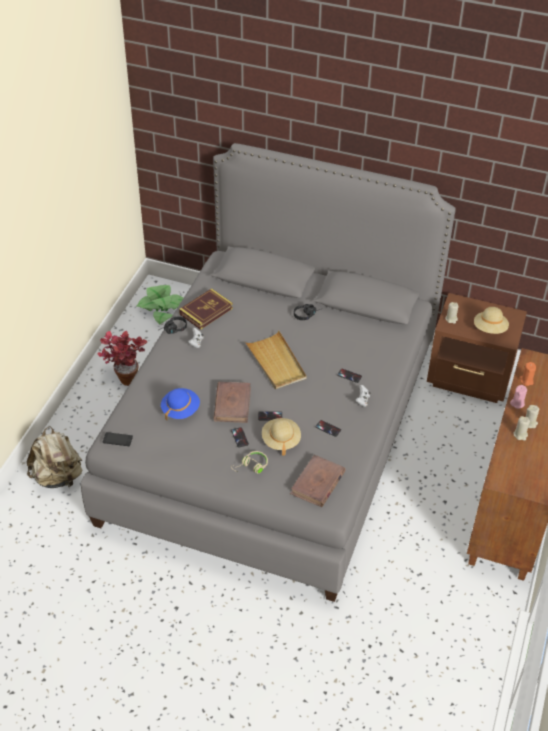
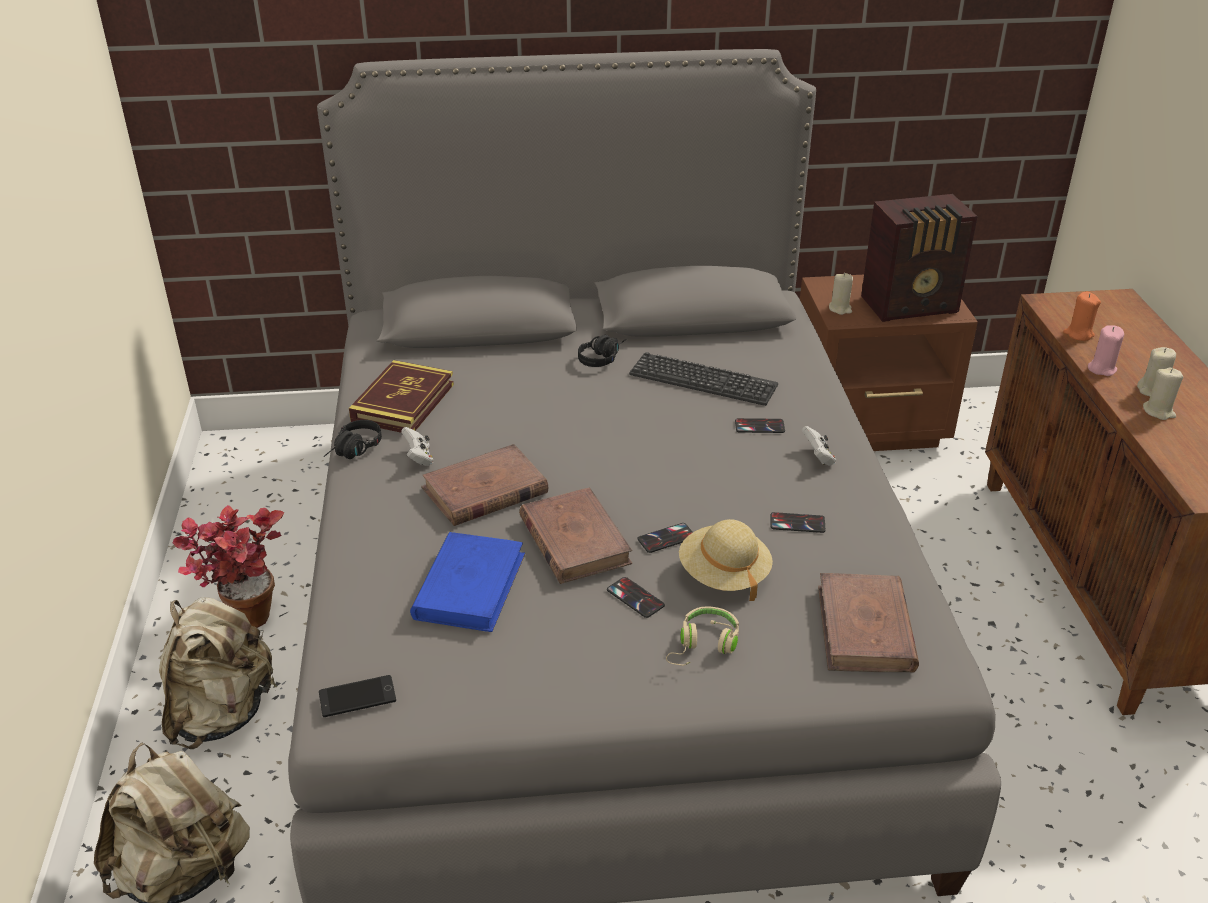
camera: 25 degrees left, 10 degrees down
(97, 419) = (222, 713): none -> beige backpack
(162, 307) = (258, 474): potted plant -> none
(180, 410) = (470, 586): blue hat -> blue book
(212, 368) = (484, 491): none -> brown book
(276, 362) = (606, 444): beige tray -> none
(343, 342) = (703, 380): none -> keyboard
(490, 329) = (911, 306): beige hat -> radio

